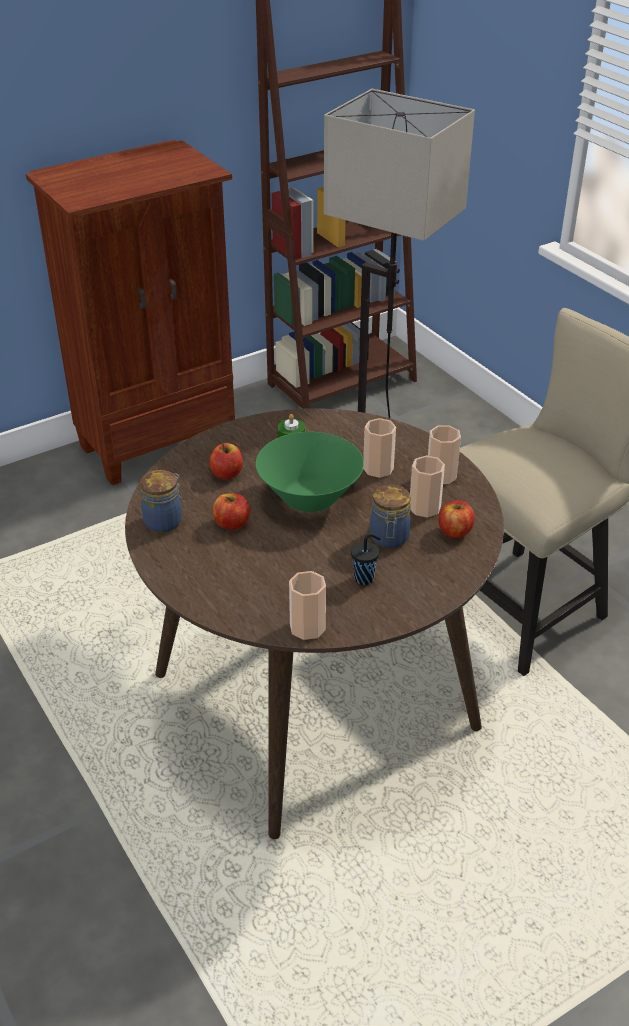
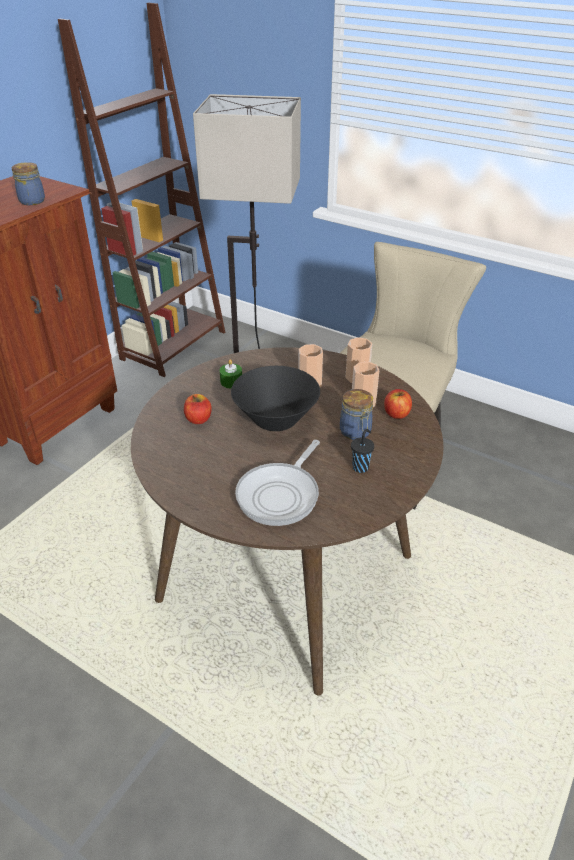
camera: 25 degrees left, 0 degrees up
(164, 521) = (174, 471): jar -> jar (33, 201)
(232, 523) = (230, 456): apple -> none
(255, 580) = (280, 495): none -> frying pan
(307, 627) = (347, 518): cup -> none
(310, 498) = (276, 419): green bowl -> black bowl

